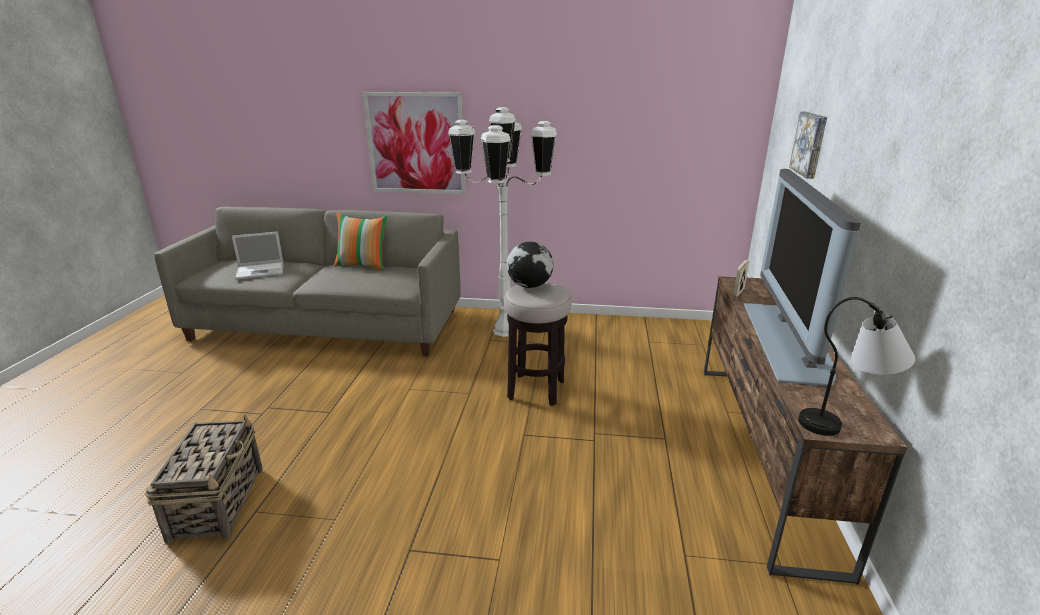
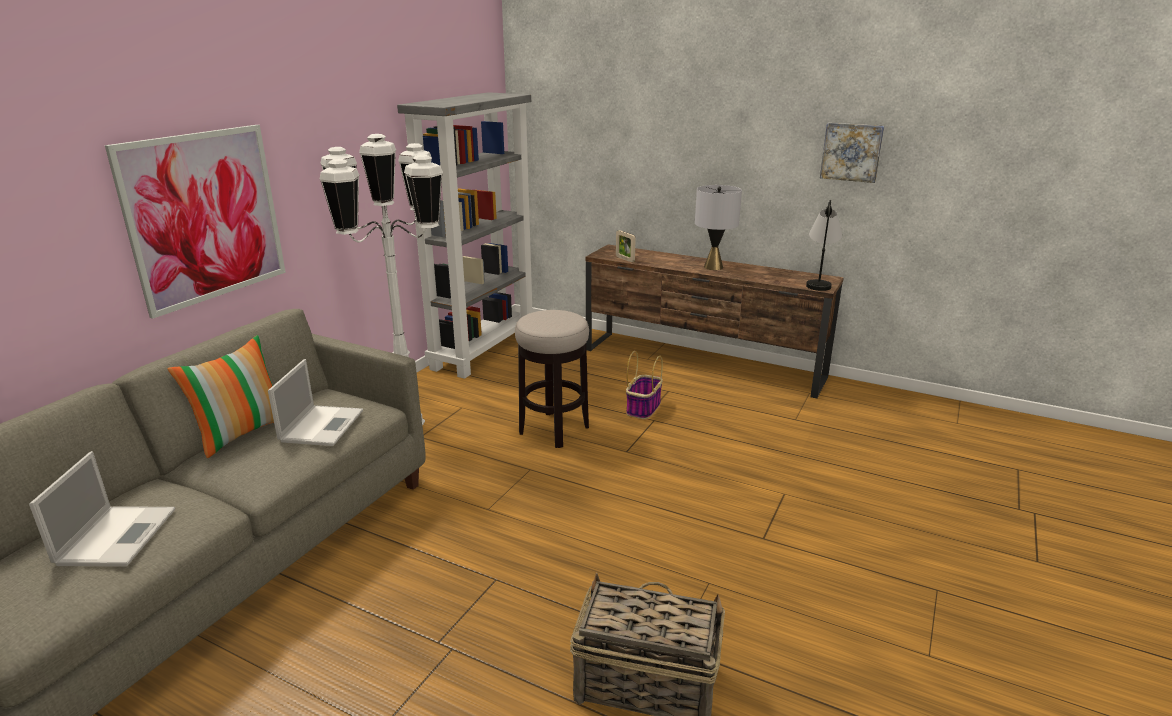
camera: 70 degrees left, 0 degrees up
(376, 279) = (322, 425): none -> laptop
(530, 286) = (536, 319): globe -> none
(613, 429) = (643, 408): none -> basket
(645, 327) = (483, 350): none -> grey bookcase
(788, 340) = (713, 267): television -> grey table lamp
(810, 144) = (611, 126): picture -> picture (851, 152)

